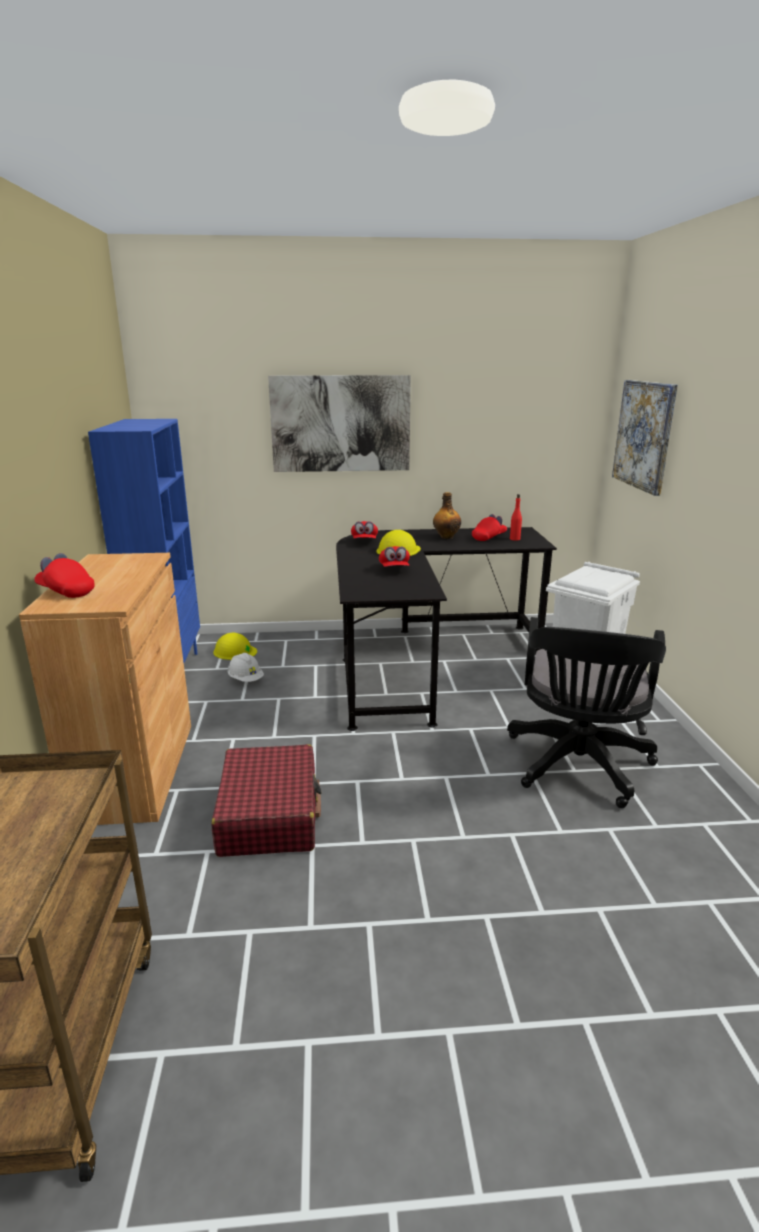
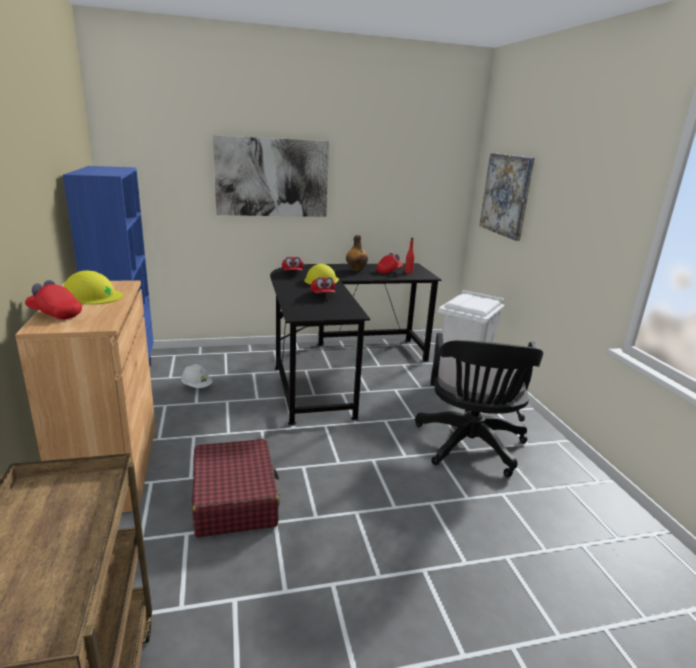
camera: 10 degrees left, 0 degrees up
(235, 651) = (183, 363): yellow hard hat -> yellow hard hat (91, 296)

